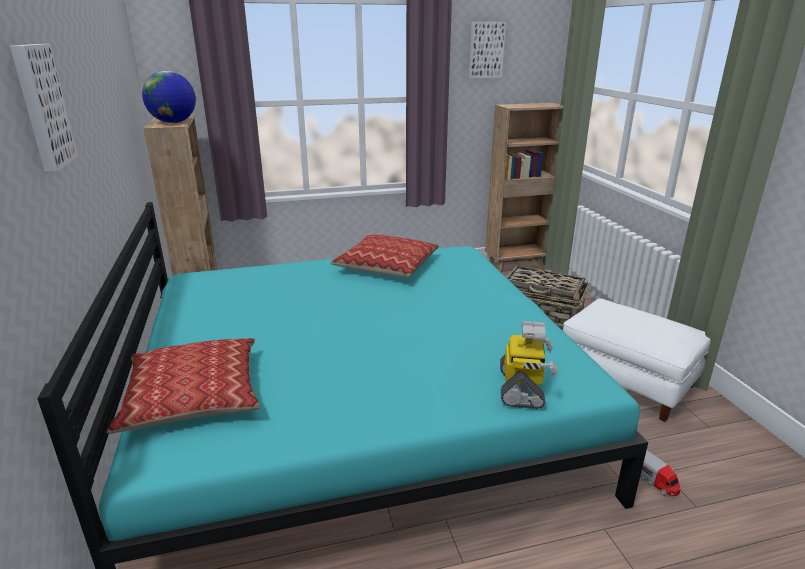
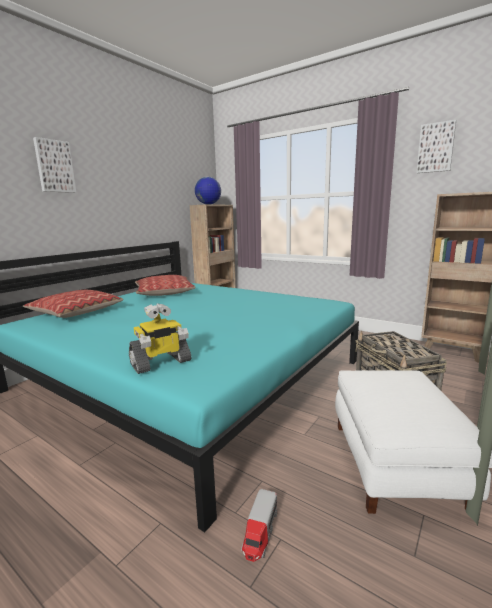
camera: 50 degrees right, 10 degrees down
(386, 266) = (267, 298): pillow -> pillow (164, 292)

